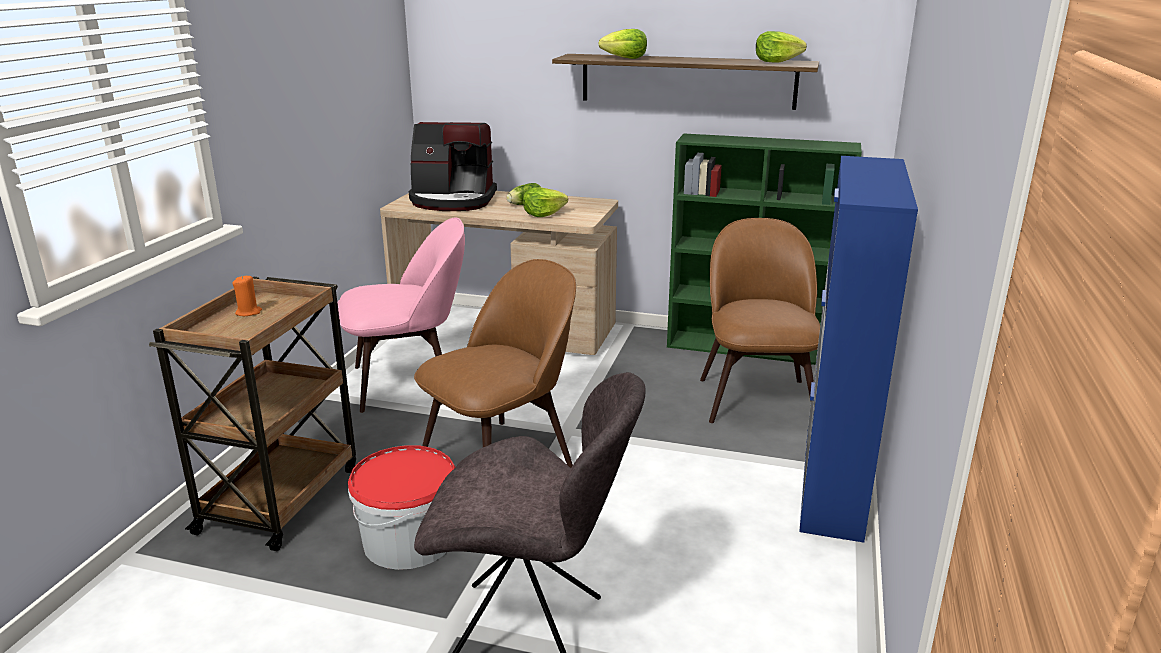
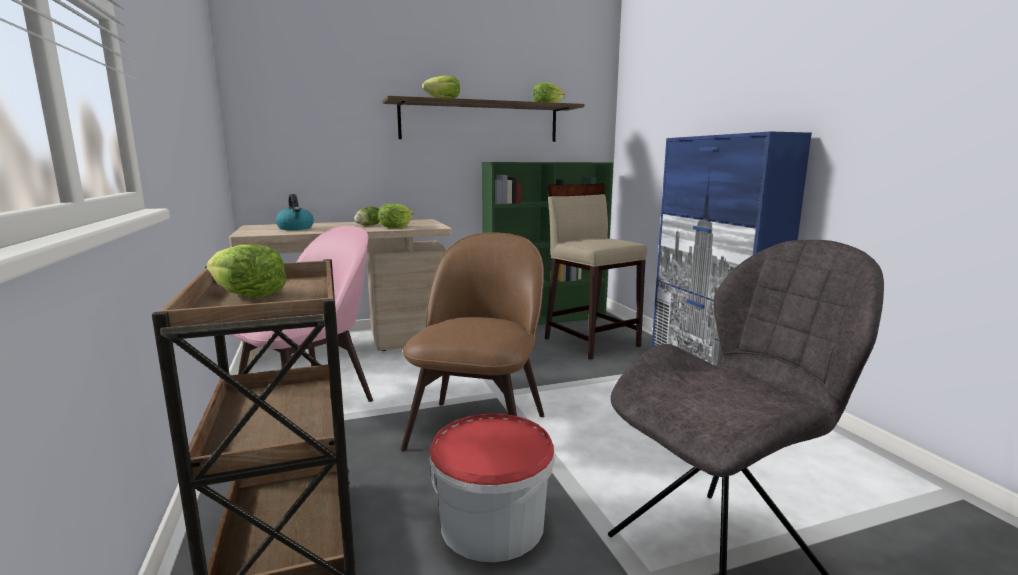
camera: 35 degrees left, 10 degrees down
(249, 312) = (247, 295): orange candle -> lettuce
(453, 201) = (296, 228): coffee machine -> kettle
(756, 397) = (591, 342): brown chair -> beige stool

